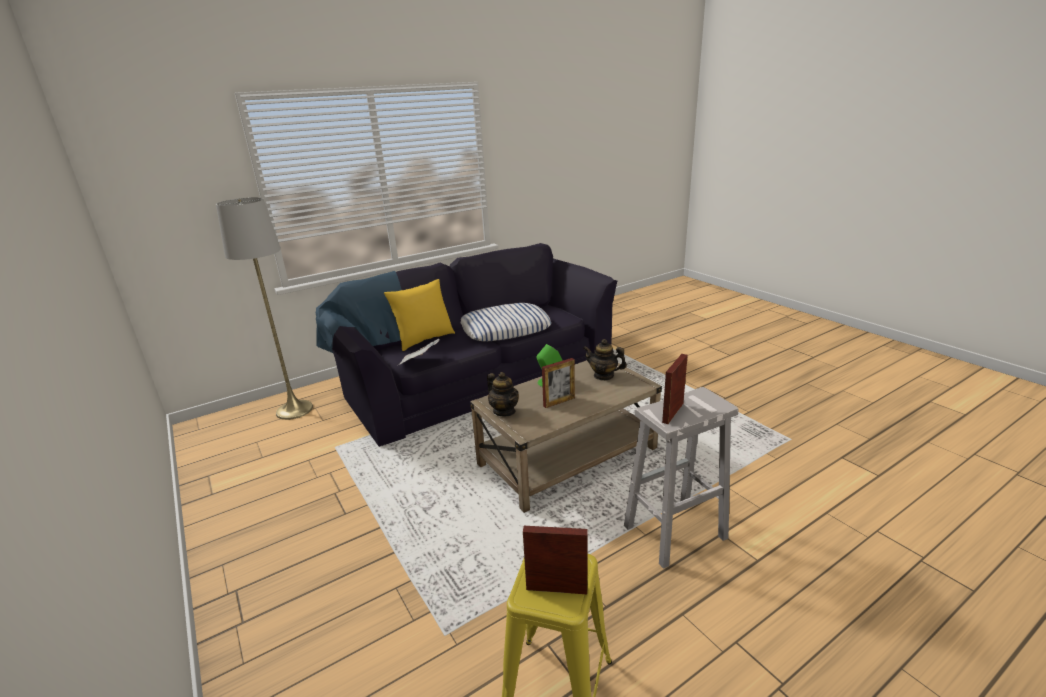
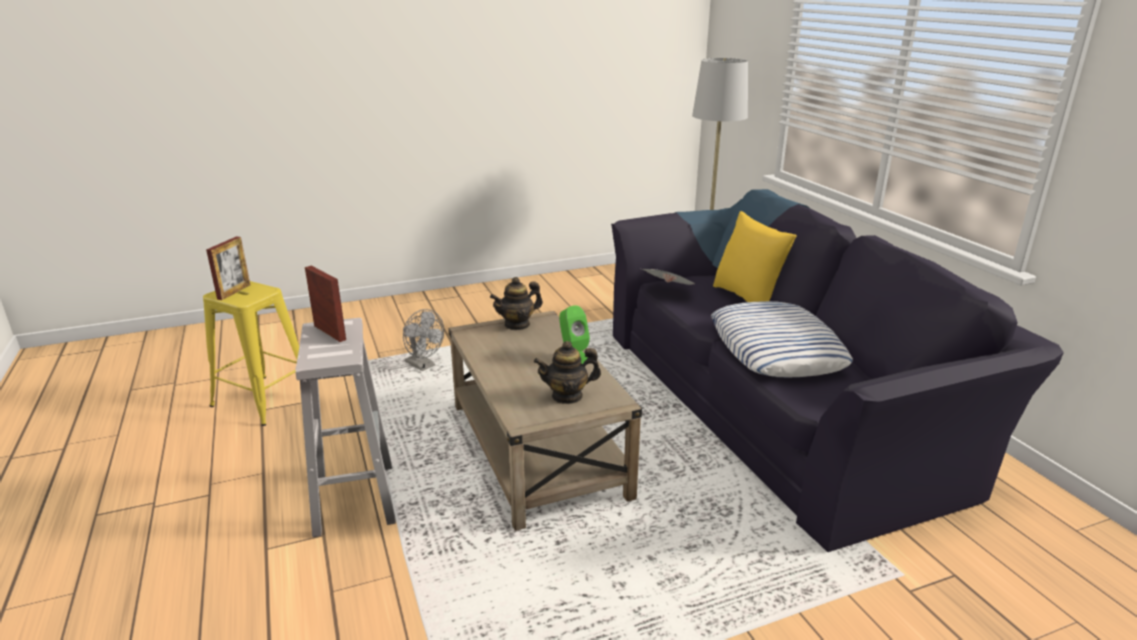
camera: 100 degrees right, 0 degrees up
(445, 562) = (424, 366): none -> grey fan
(559, 402) = (516, 356): picture frame -> none
(604, 376) = (567, 396): teapot -> teapot turned 135 degrees counterclockwise

